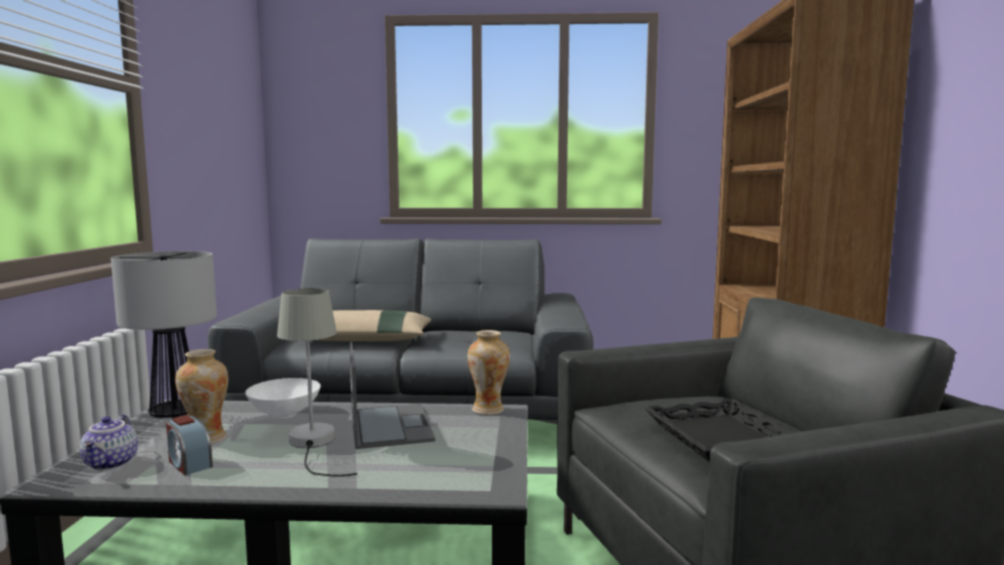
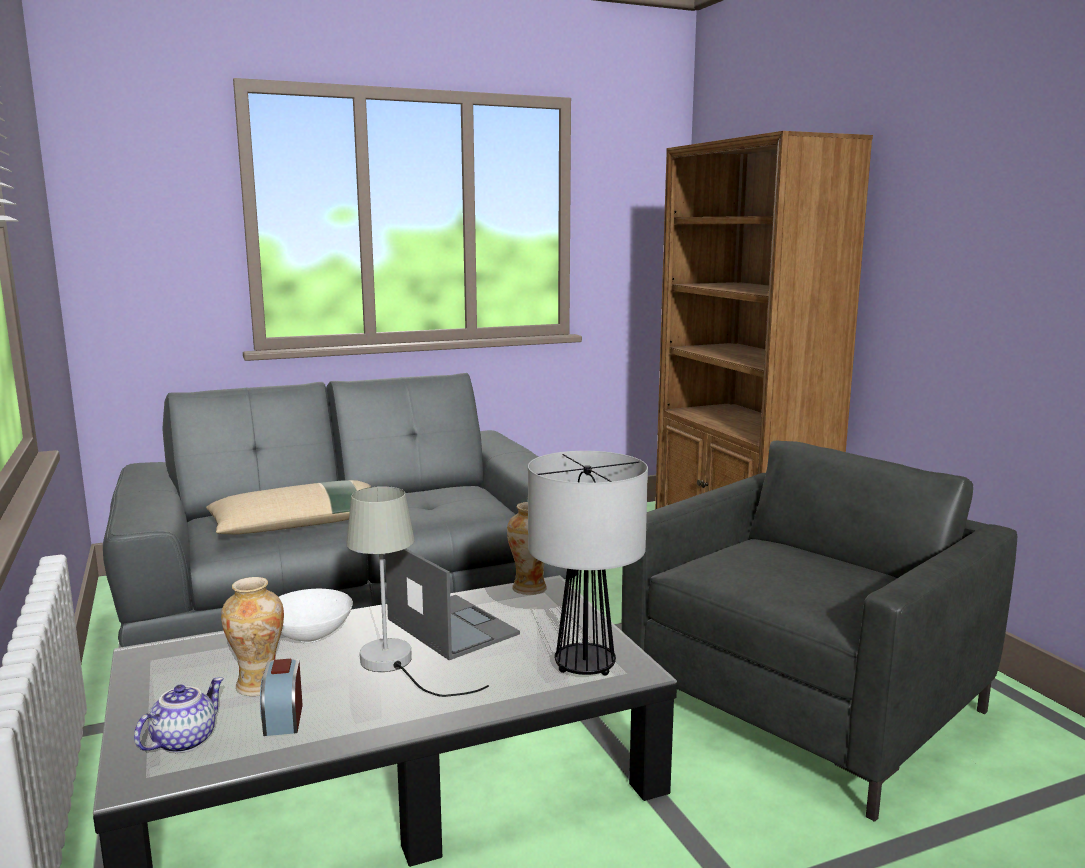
camera: 25 degrees left, 5 degrees up
(112, 463) = (184, 740): teapot -> teapot turned 120 degrees counterclockwise
(176, 415) = (169, 665): table lamp -> table lamp (586, 667)
(189, 463) = (283, 718): alarm clock -> alarm clock turned 60 degrees clockwise
(718, 437) = (813, 584): black tray -> none

